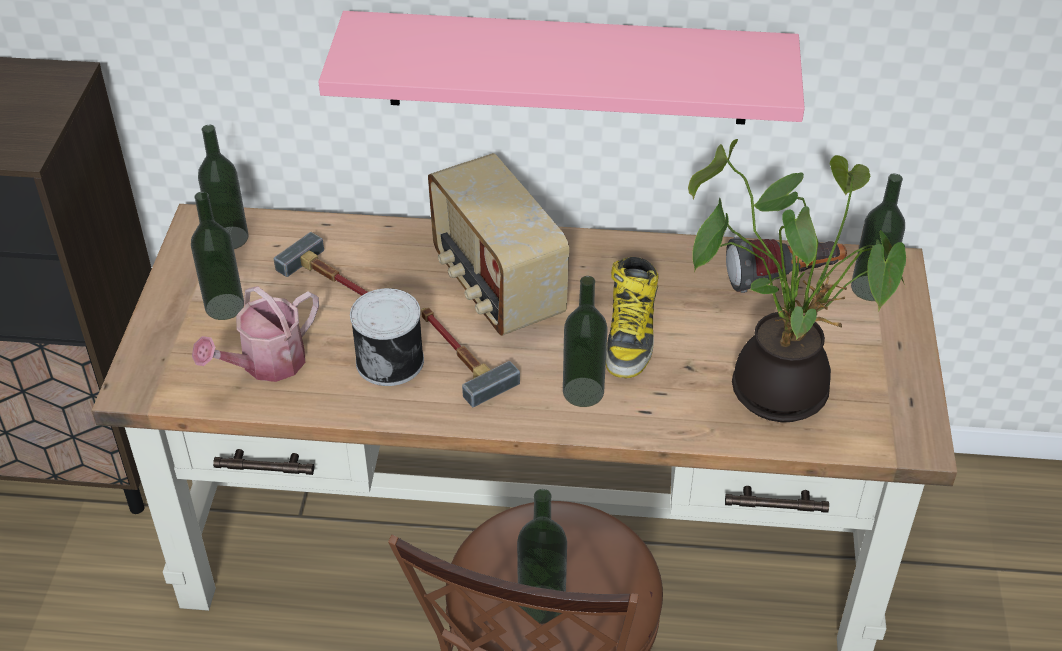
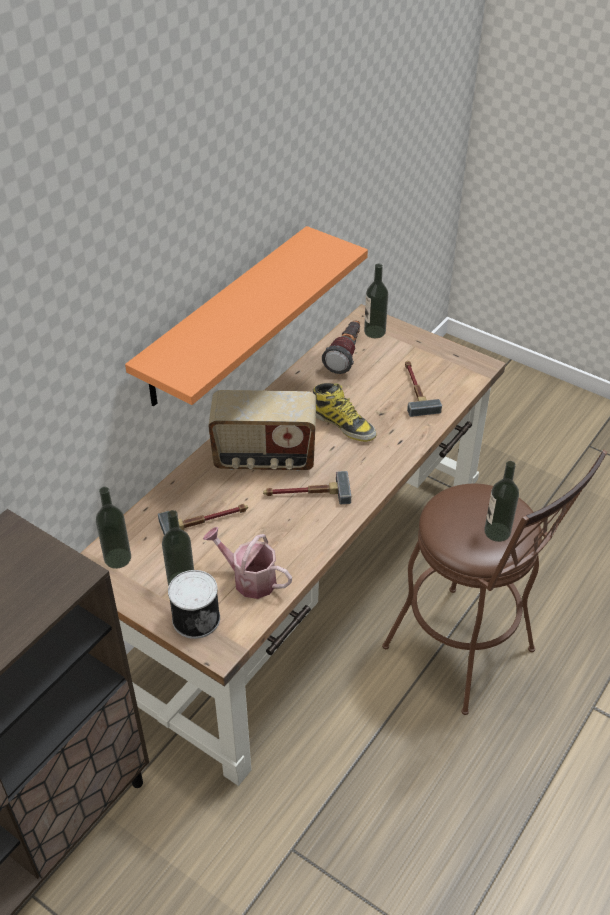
camera: 60 degrees left, 0 degrees up
(266, 364) = (249, 579): watering can -> watering can turned 135 degrees clockwise
(391, 360) = (288, 522): can -> can (195, 617)
(567, 68) = (224, 317): pink shelf -> orange shelf
(583, 392) = (370, 458): bottle -> none
(779, 385) = (415, 389): potted plant -> hammer

